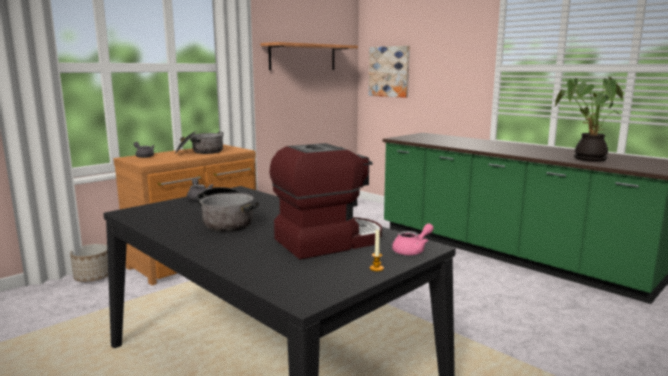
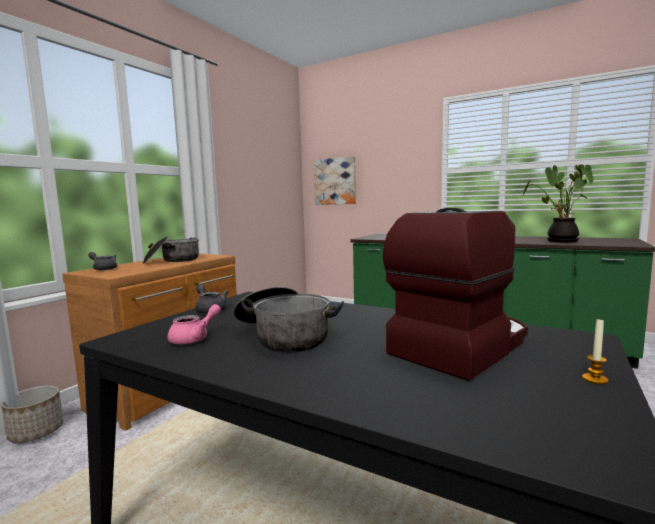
camera: 15 degrees left, 5 degrees down
(303, 57) = (258, 166): shelf -> none
(412, 251) = (582, 346): pink teapot -> pink teapot (195, 338)

